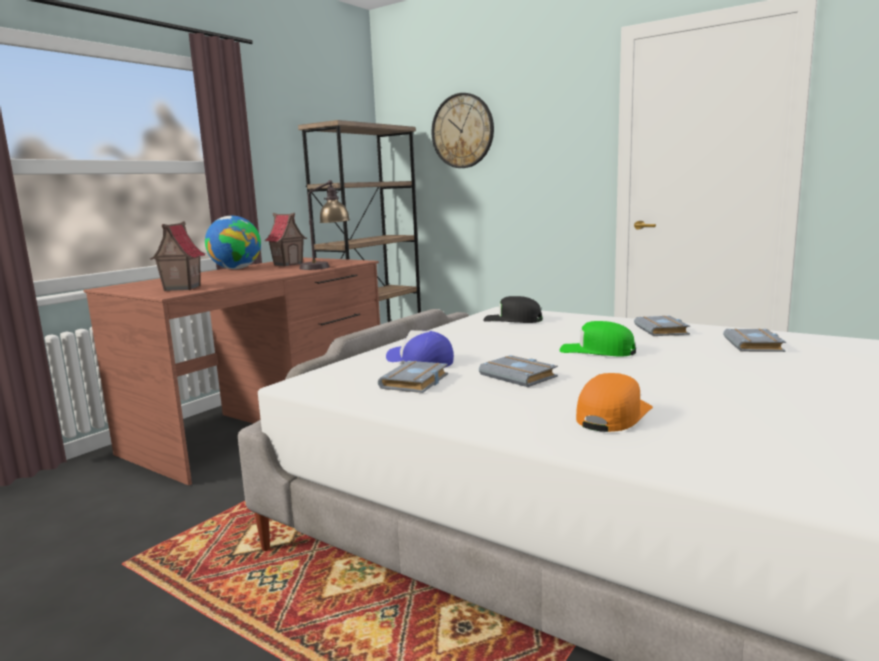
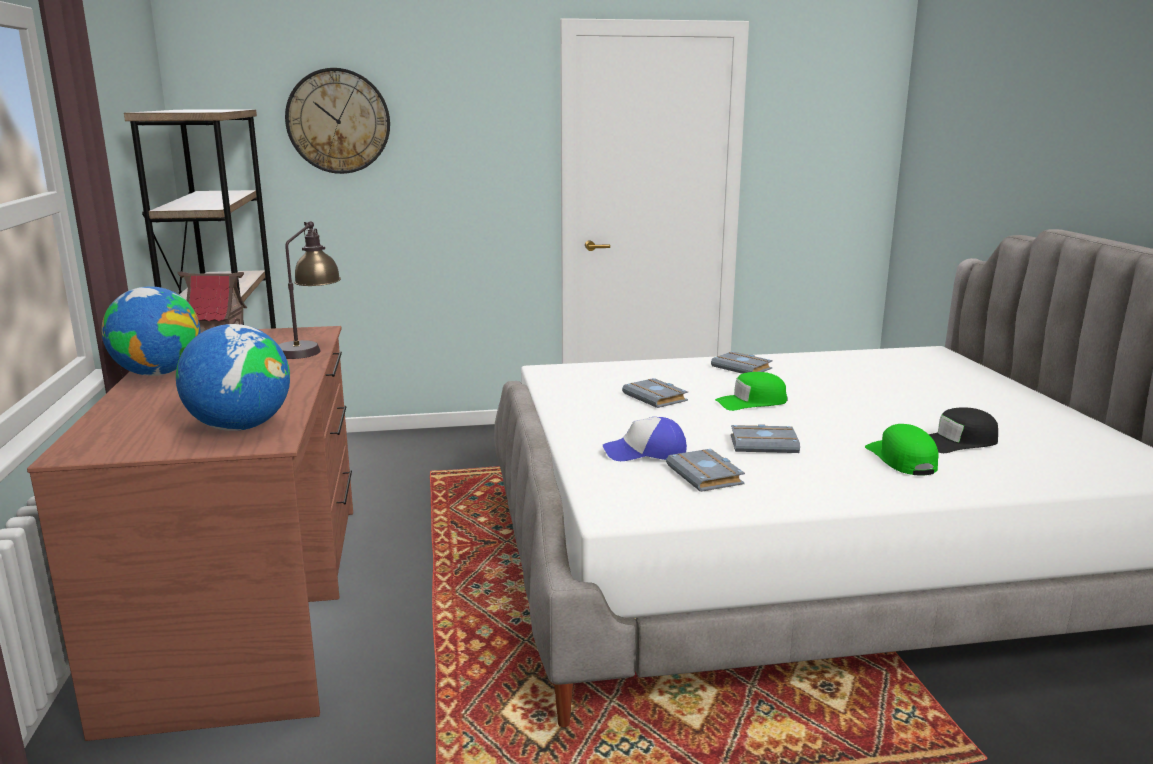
camera: 45 degrees left, 5 degrees up
(181, 288) = (240, 427): toy house -> globe
(513, 320) = (592, 381): black cap -> black cap (958, 442)
(613, 415) = (901, 459): orange cap -> green cap
(755, 345) = (833, 370): grey book -> grey book (657, 398)

